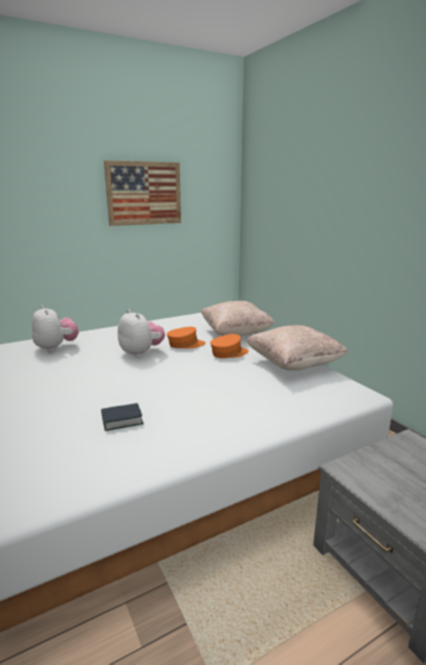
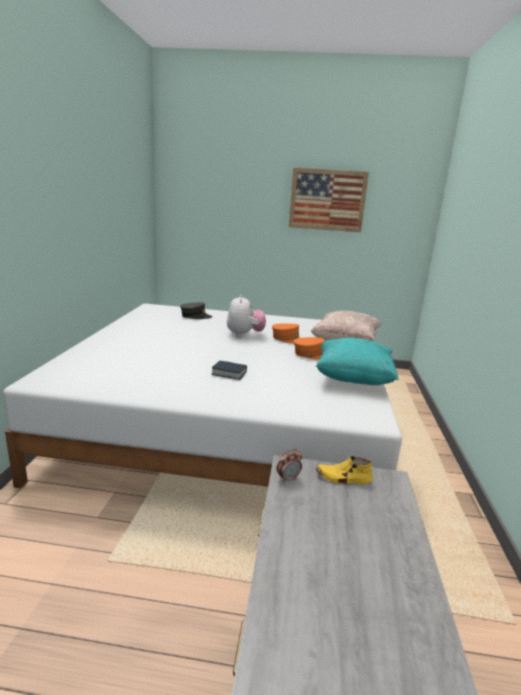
camera: 35 degrees right, 0 degrees up
(56, 348) = (195, 316): plush toy -> grey cap
(122, 420) = (165, 366): book -> book (229, 373)
(293, 365) = (353, 379): beige pillow -> turquoise pillow
(362, 482) = (288, 479): none -> alarm clock
(389, 457) = (343, 478): none -> yellow shoe

